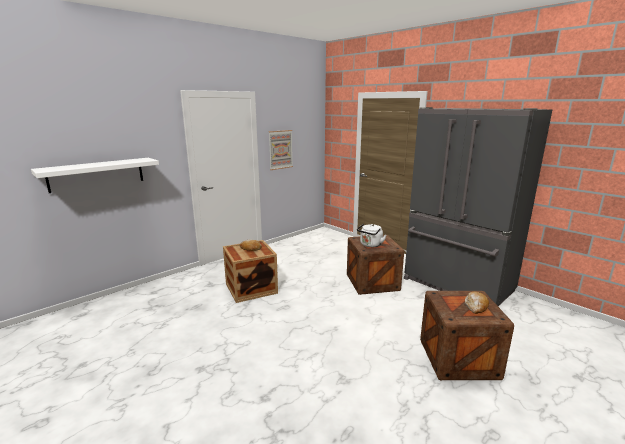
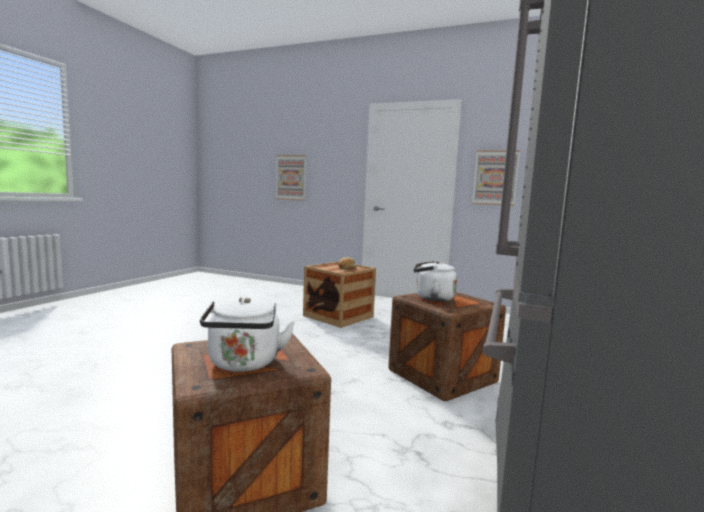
camera: 65 degrees right, 10 degrees down
(97, 174) = (291, 177): white shelf -> picture
(476, 306) = (244, 364): bread -> white kettle

